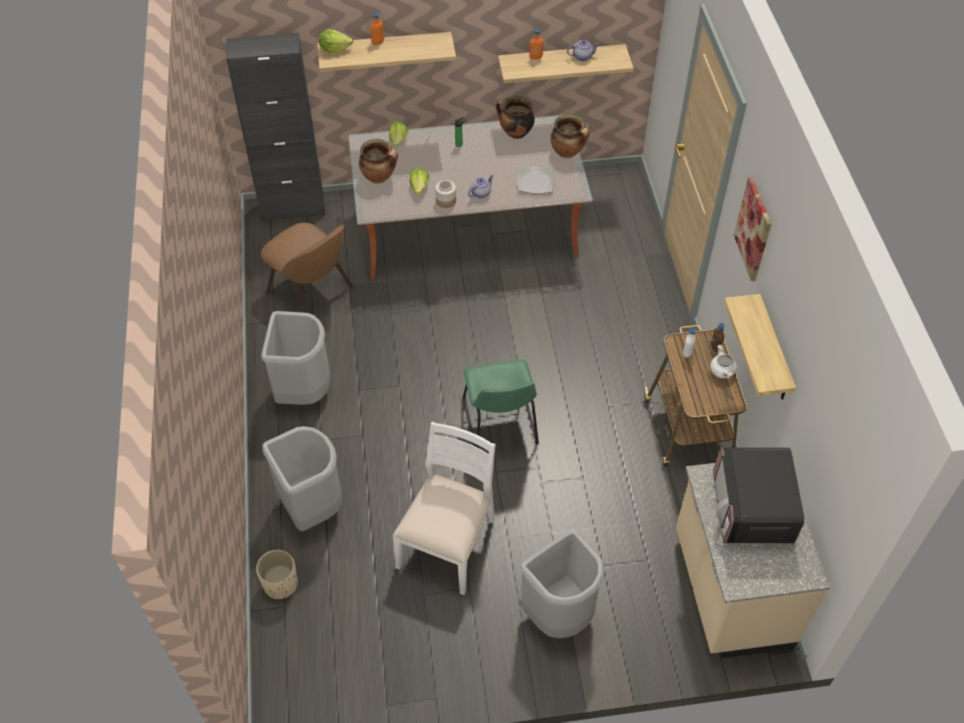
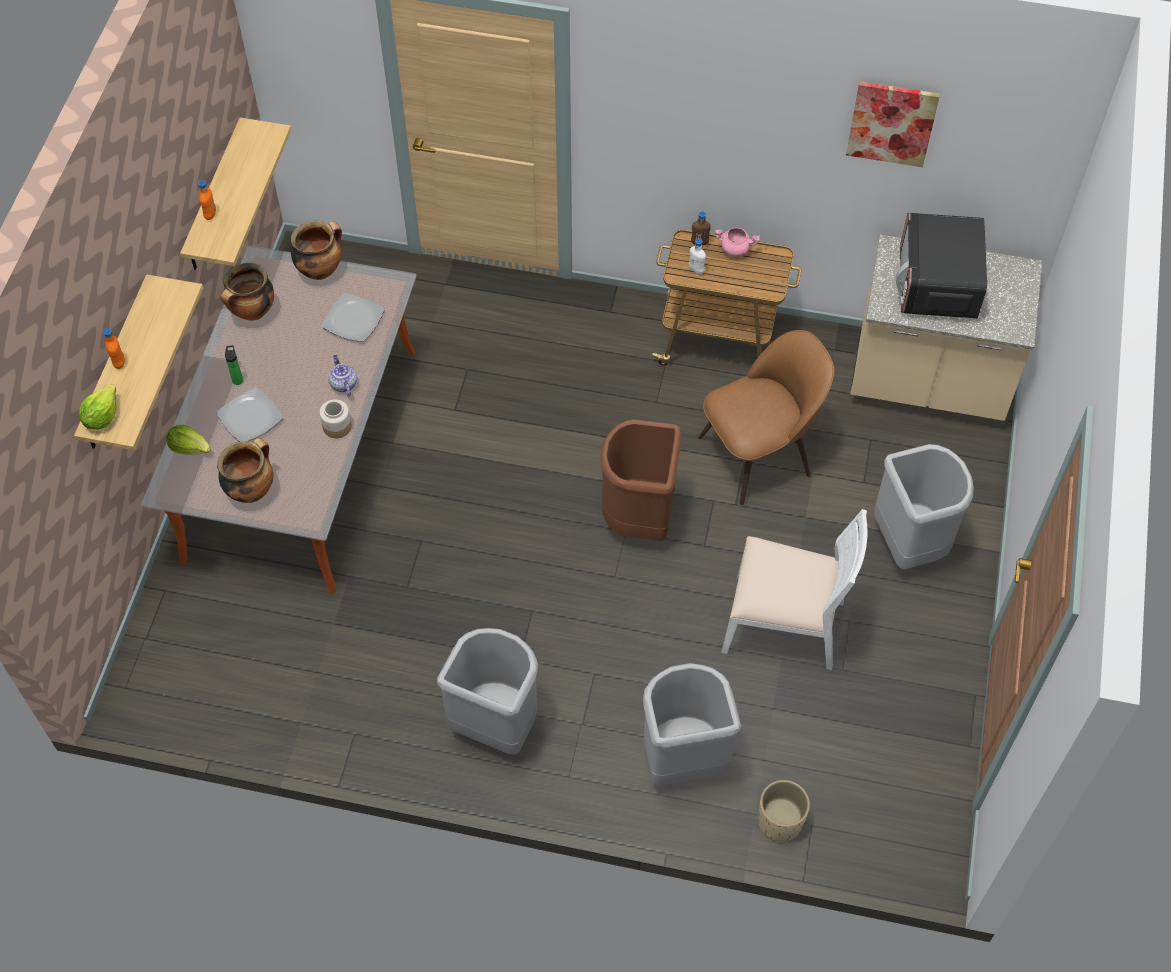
camera: 70 degrees left, 5 degrees up
(293, 208) = (145, 657): black cabinet -> none
(312, 292) = (324, 671): brown chair -> brown chair (759, 454)
(419, 187) = (295, 448): lettuce -> none
(433, 159) = (251, 417): none -> plate
(448, 543) = (784, 624): white chair -> white chair turned 150 degrees clockwise
(500, 425) = (639, 519): green chair -> brown trash can
(582, 57) = (238, 167): teapot -> none
(722, 372) = (735, 249): white cooking pot -> pink cooking pot
(752, 509) = (937, 284): microwave -> microwave turned 75 degrees clockwise
(753, 229) = (675, 102): picture -> picture (892, 123)
(773, 351) = (795, 171): shelf -> none

